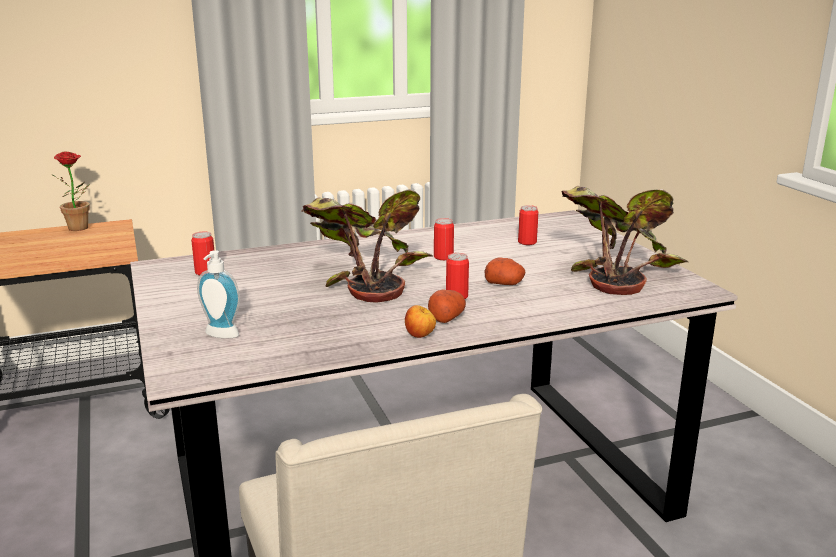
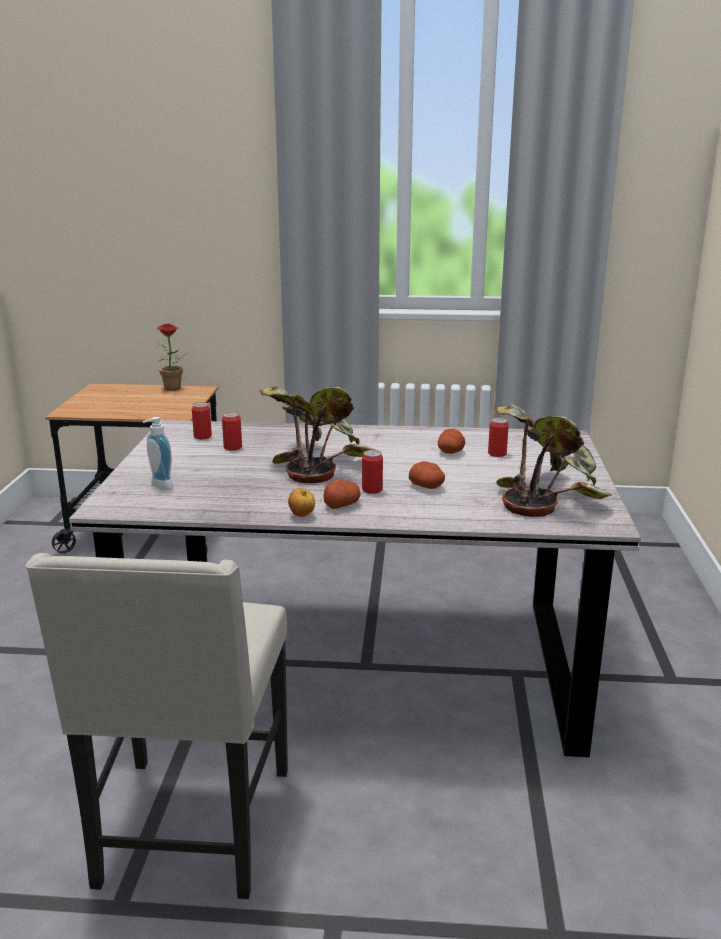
camera: 25 degrees right, 0 degrees up
(443, 257) = (403, 455): can -> can (233, 447)
(484, 247) = (450, 452): none -> potato

